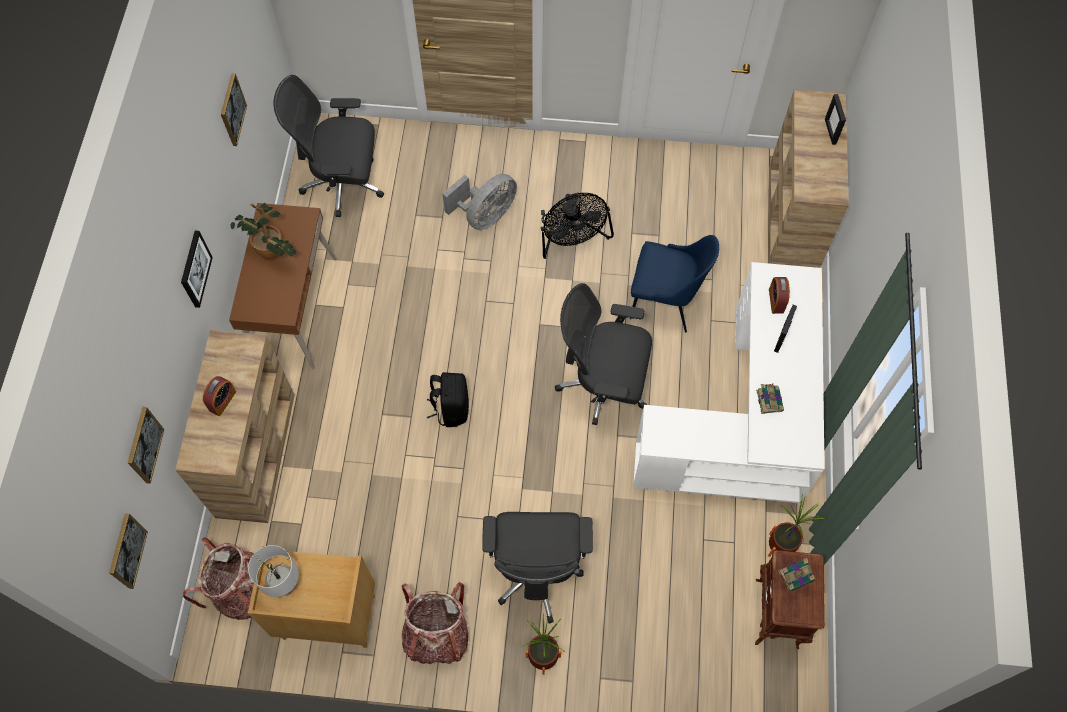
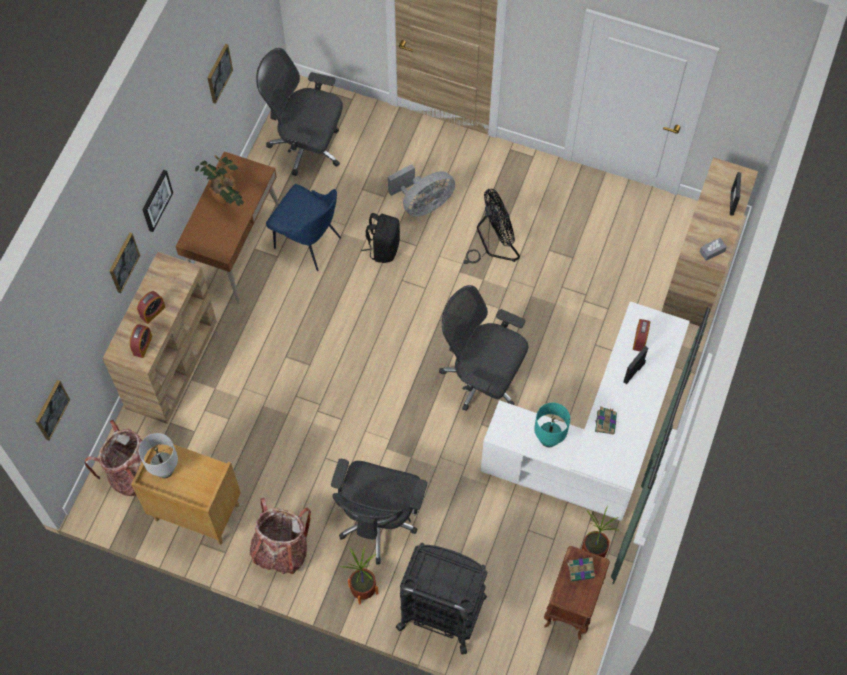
camera: 15 degrees right, 0 degrees up
(144, 445) = (83, 331): picture -> picture (123, 262)
(220, 443) = (142, 345): none -> alarm clock
(451, 408) = (345, 366): black backpack -> black backpack (383, 248)
(569, 237) = (492, 241): black fan -> black fan turned 105 degrees counterclockwise
(638, 658) = (442, 612): none -> black cart
(664, 304) = (558, 320): blue chair -> blue chair (308, 243)
(712, 435) = (548, 439): none -> turquoise table lamp
(827, 187) = (712, 251): none -> grey tissue box

